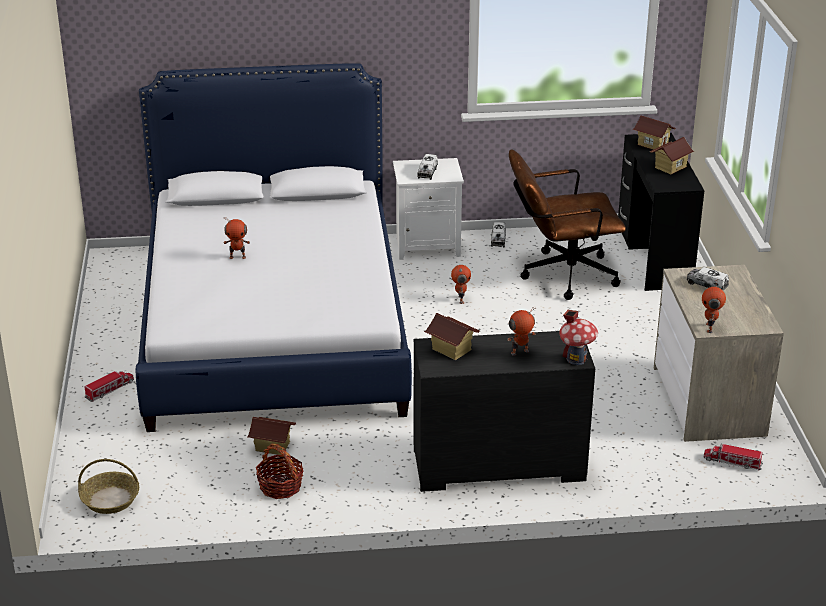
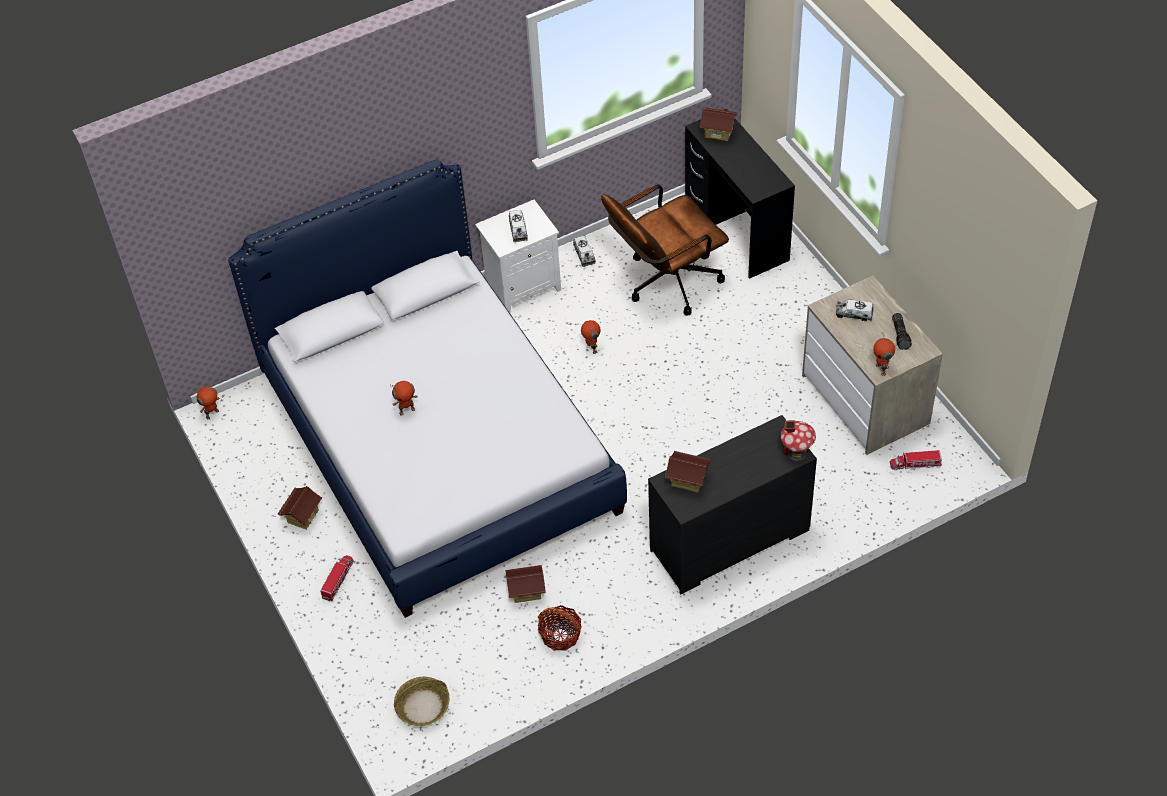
camera: 20 degrees left, 20 degrees up
(520, 353) = (746, 463): toy robot -> toy robot (212, 414)
(670, 167) = (749, 161): toy house -> toy house (302, 516)
(747, 310) = (901, 335): none -> flashlight

